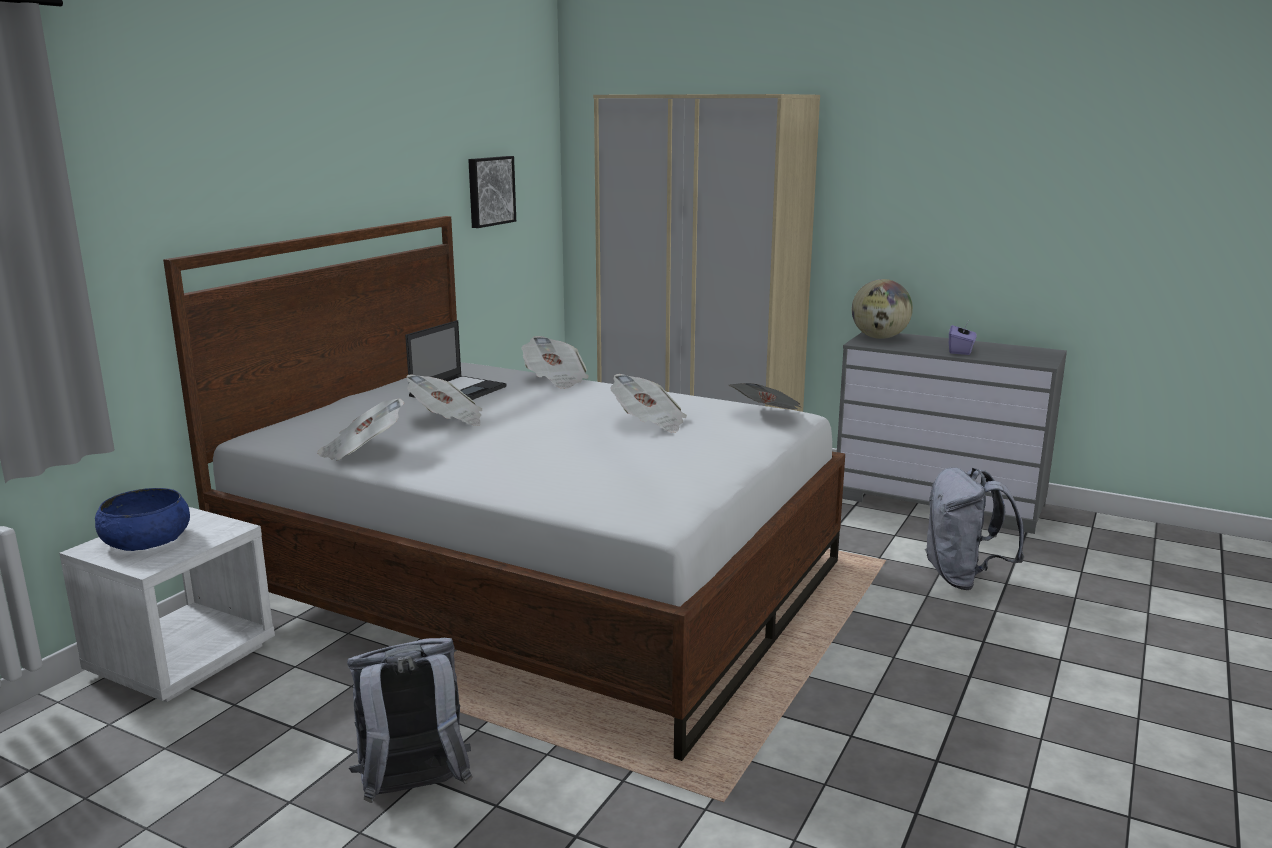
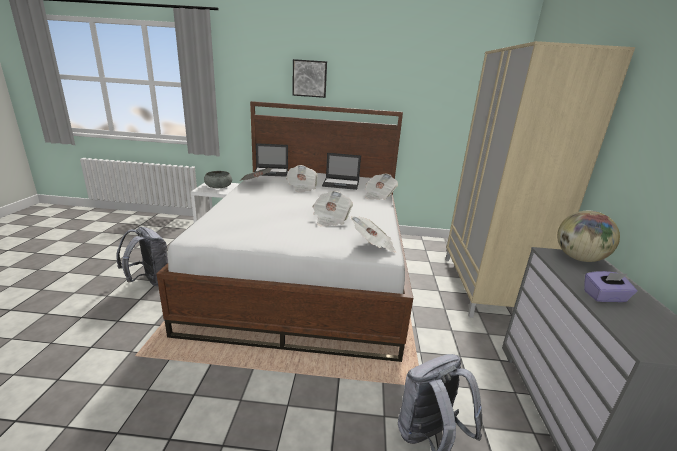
camera: 65 degrees right, 5 degrees up
(147, 539) = (218, 186): blue bowl -> grey bowl
(290, 431) = (271, 172): none -> laptop
(489, 191) = (445, 105): picture -> picture (309, 78)

